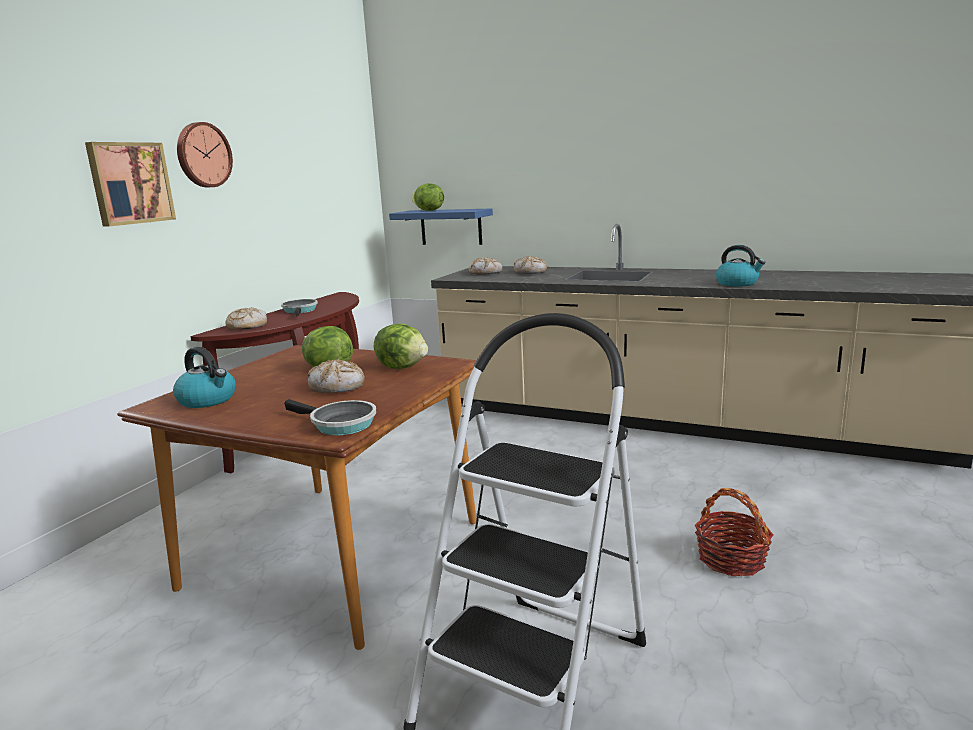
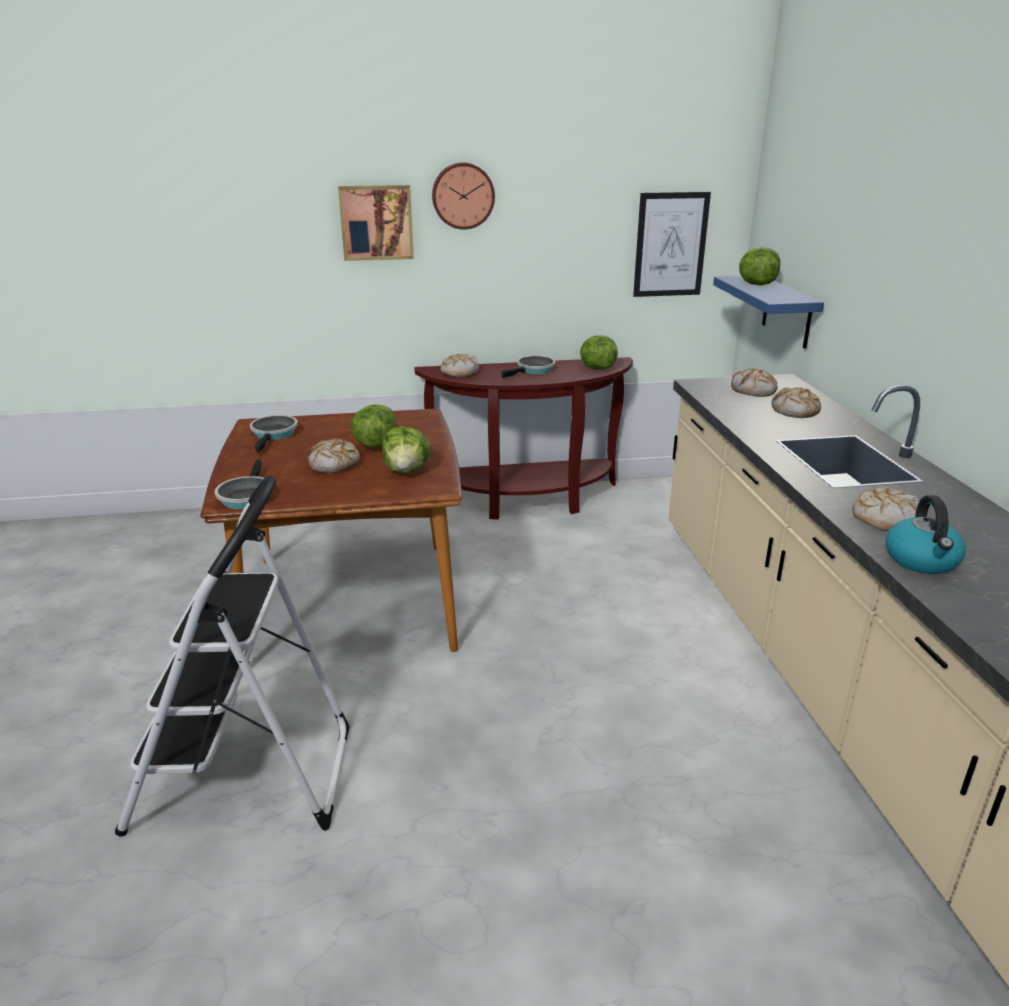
camera: 55 degrees right, 10 degrees up
(208, 400) = (274, 434): kettle -> frying pan
(340, 299) = (596, 368): none -> lettuce
(344, 196) = (670, 245): none -> picture
(688, 281) = (884, 519): none -> bread
(731, 559) = (523, 859): basket -> none

